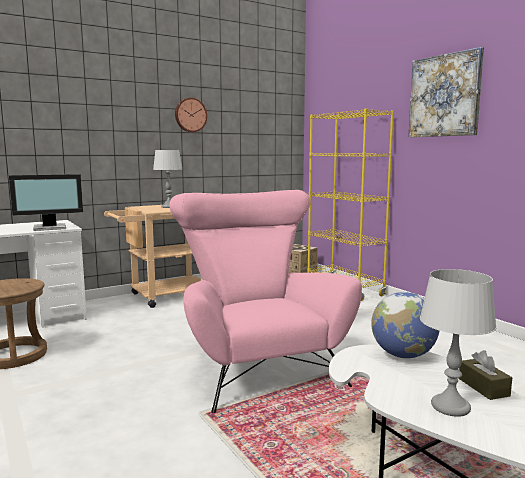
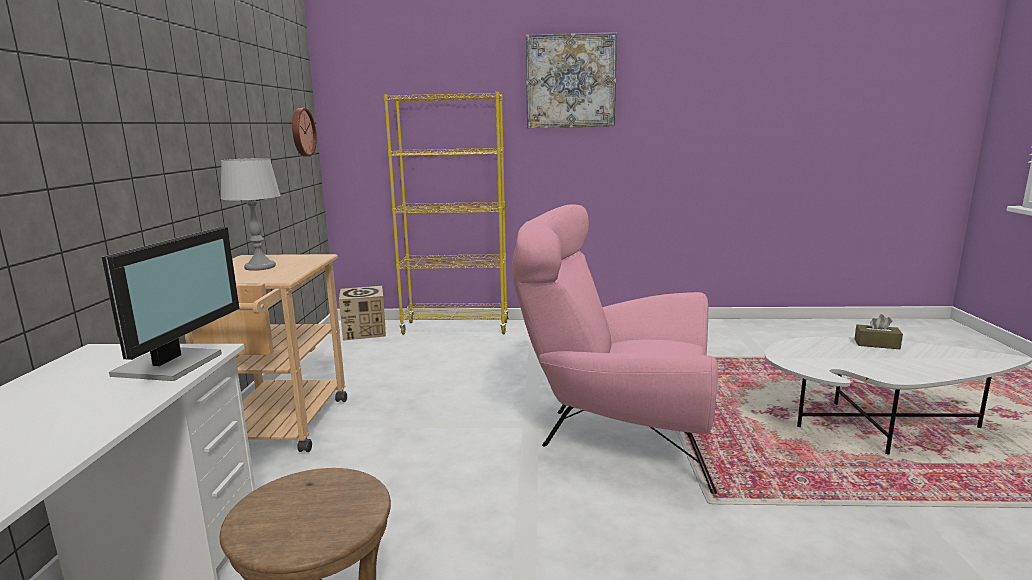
camera: 55 degrees left, 5 degrees up
(190, 115) = (217, 89): wall clock -> wall clock (301, 132)
(403, 355) = (800, 347): globe -> none
(450, 407) = (910, 363): grey table lamp -> none

